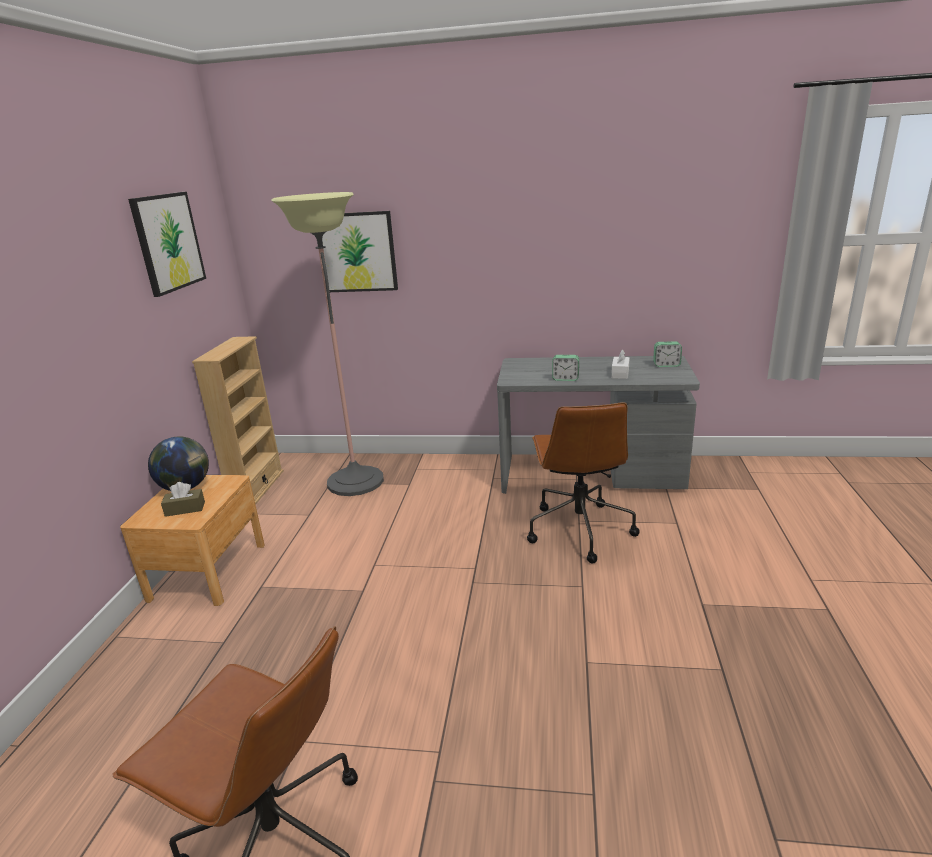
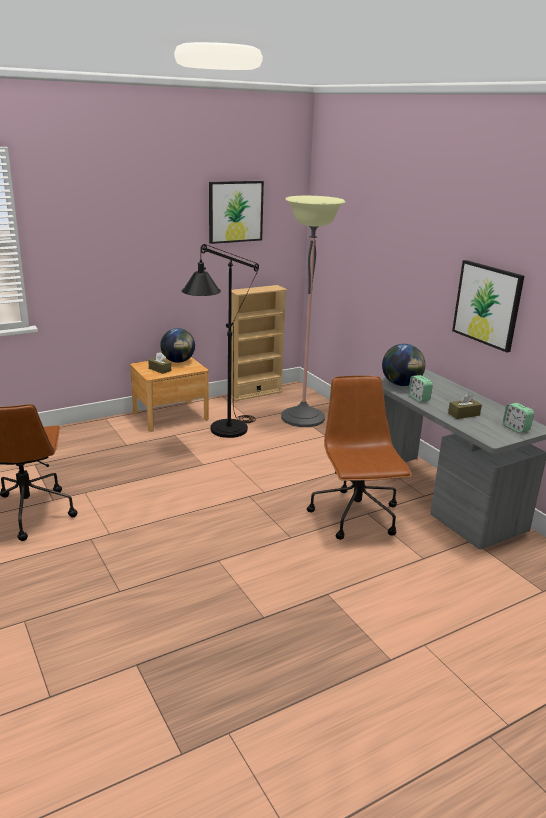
camera: 50 degrees right, 0 degrees up
(311, 547) = (222, 433): none -> black floor lamp
(357, 252) = (362, 247): picture -> picture (487, 305)
(525, 376) = (401, 384): none -> globe
(579, 529) = (356, 517): brown office chair -> brown office chair turned 120 degrees clockwise
(620, 373) = (463, 414): white tissue box -> brown tissue box

